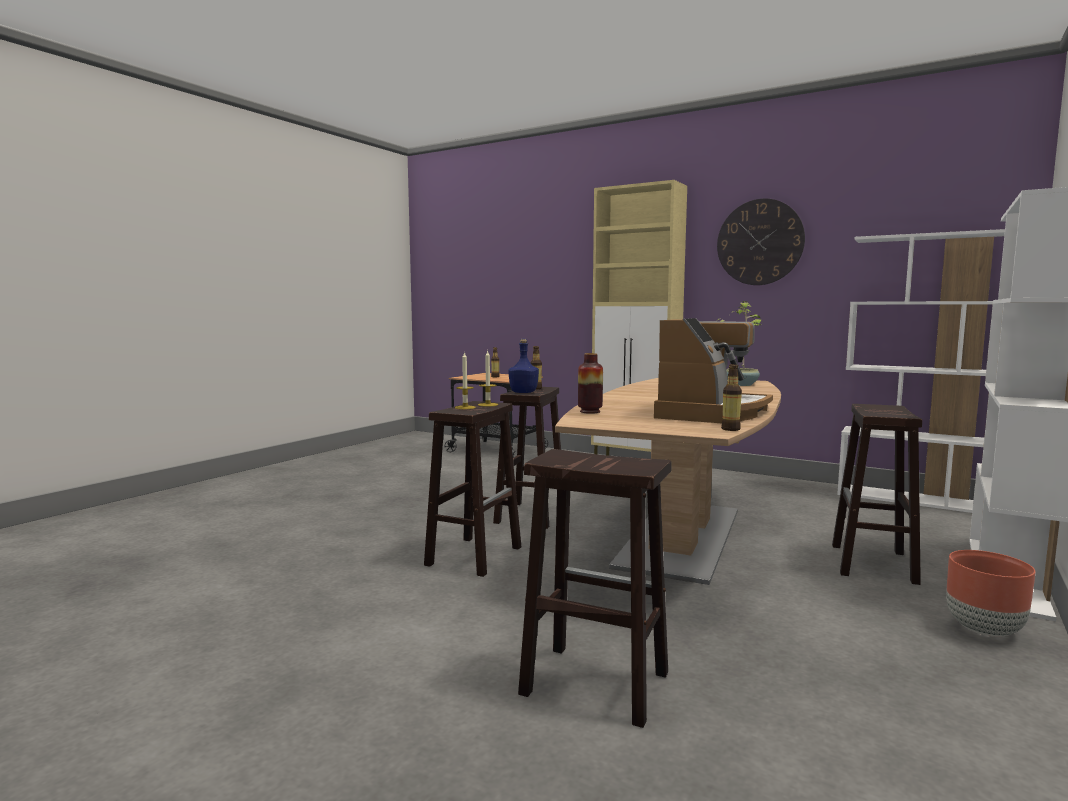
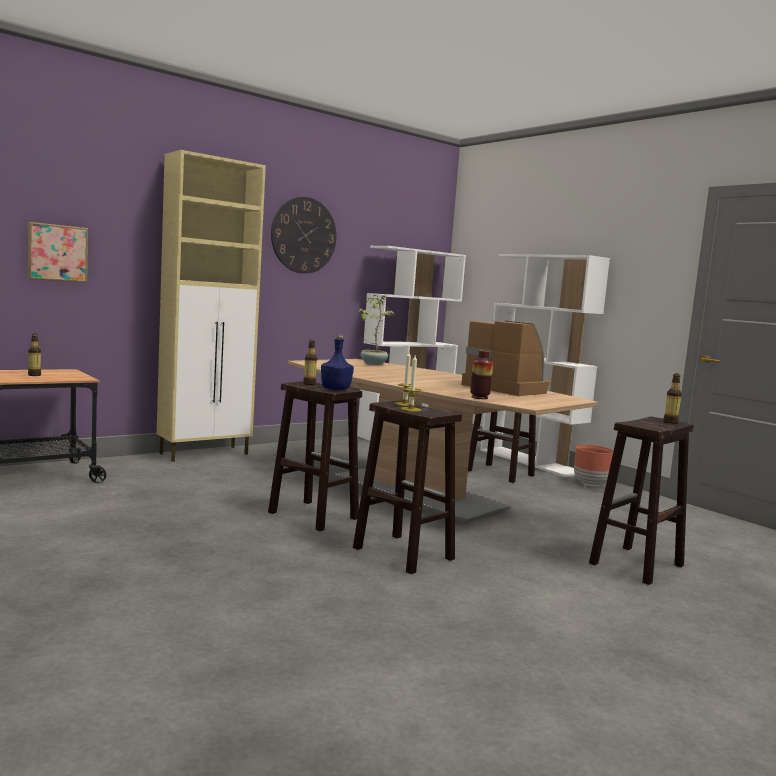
camera: 70 degrees left, 0 degrees up
(538, 288) = (57, 253): none -> picture
(730, 429) = (569, 396): bottle -> bottle (670, 422)

